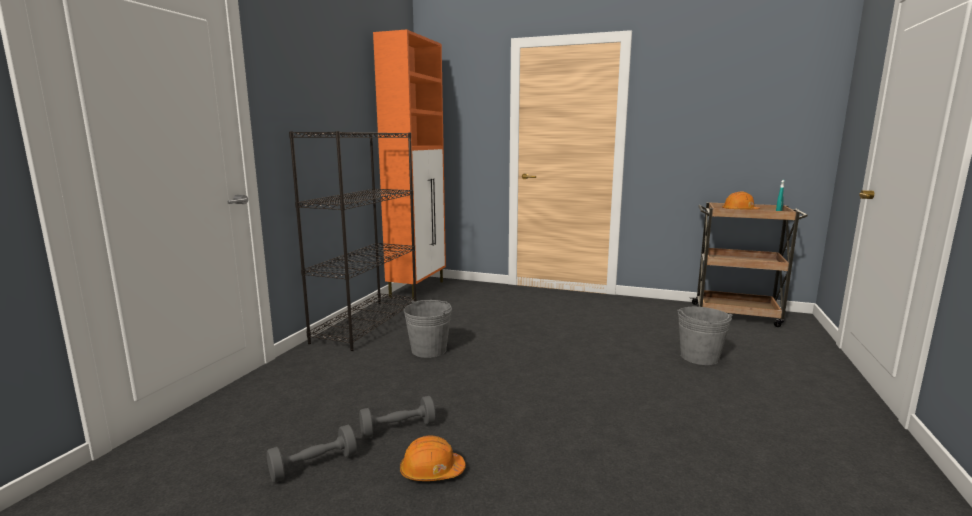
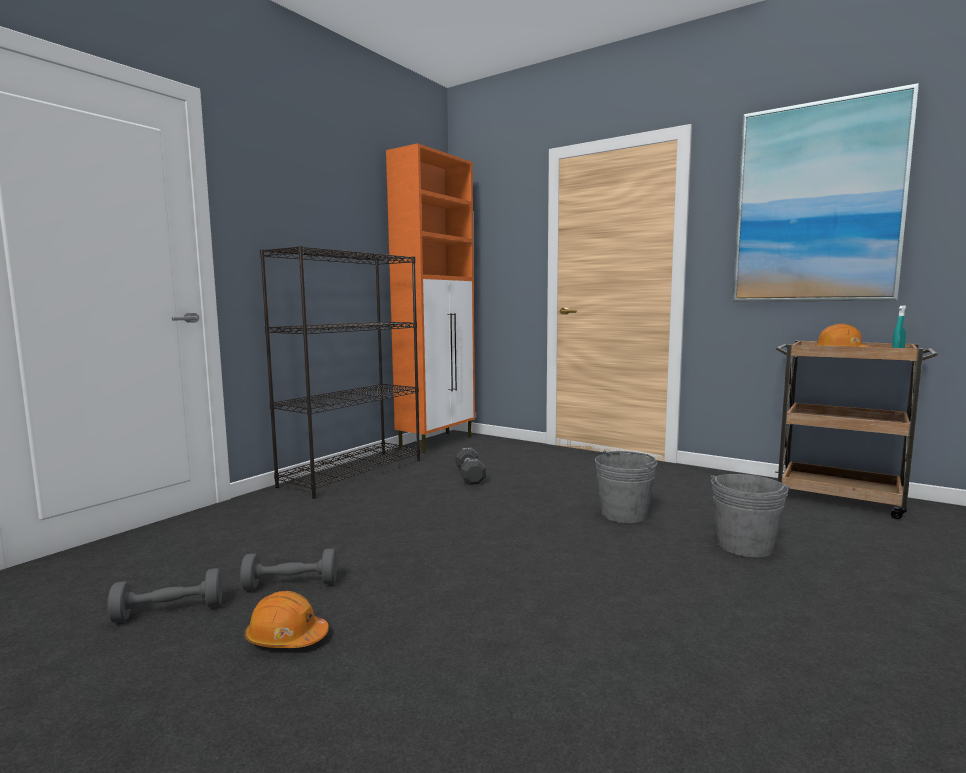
camera: 15 degrees right, 5 degrees down
(429, 350) = (396, 505): grey bucket -> grey bucket (624, 514)
(468, 318) = (470, 476): none -> black dumbbell
(723, 101) = (817, 204): none -> picture

